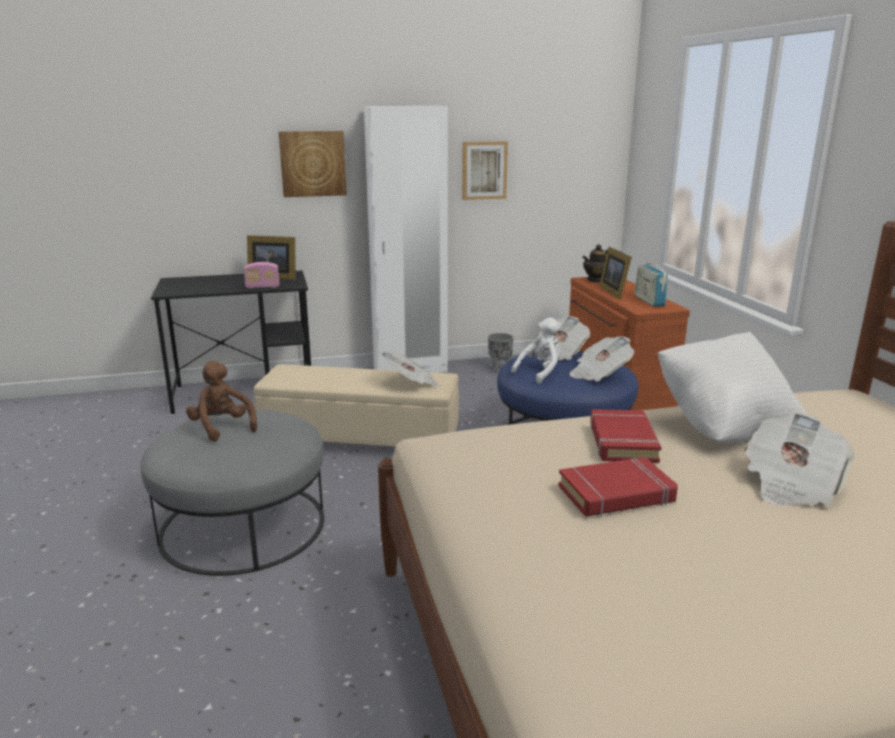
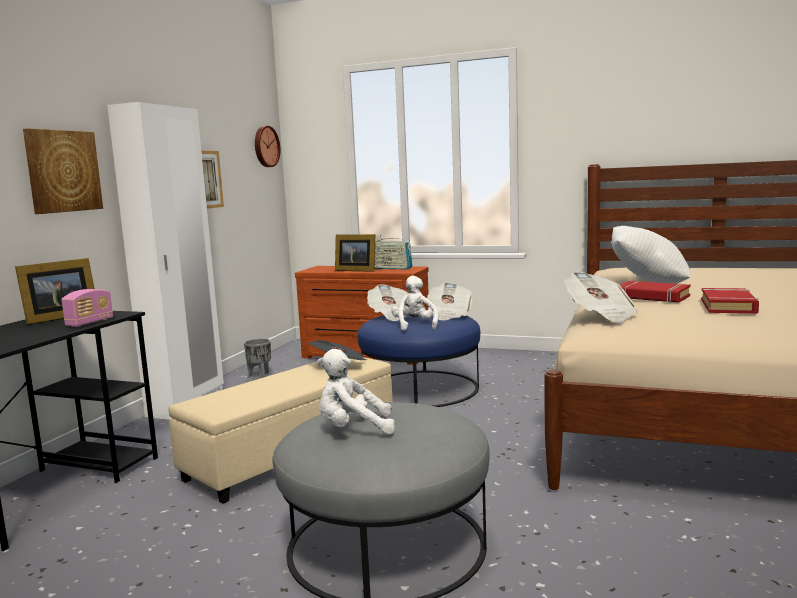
camera: 55 degrees left, 10 degrees down
(222, 427) = (353, 429): brown plush toy -> white plush toy
(596, 133) = (265, 146): none -> wall clock
(596, 280) = (318, 269): teapot -> none
(790, 485) = (734, 286): newspaper -> newspaper (601, 315)

